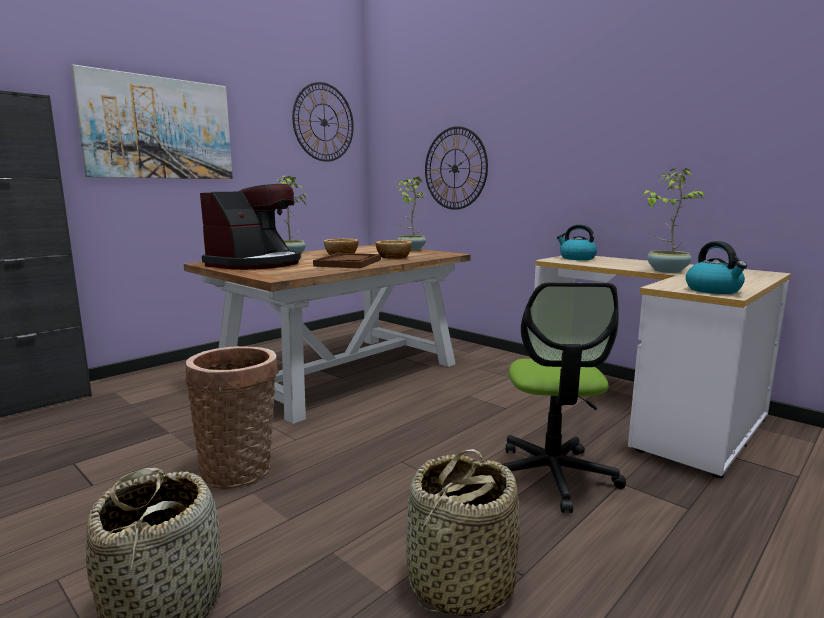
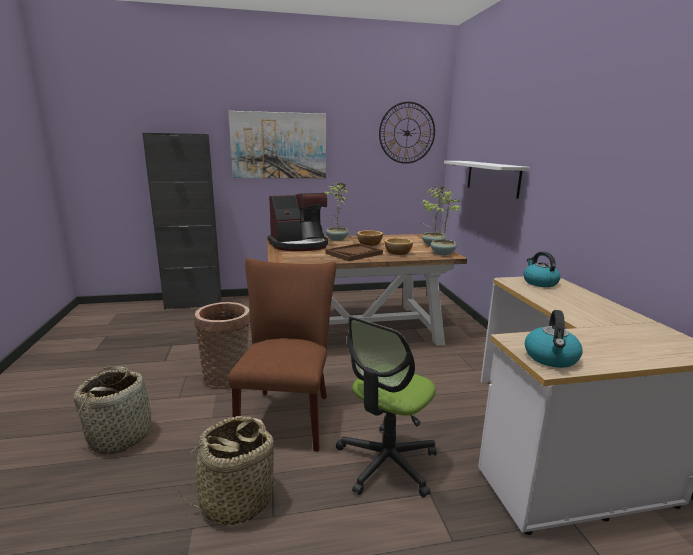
camera: 35 degrees right, 5 degrees up
(386, 477) = (287, 414): none -> brown chair
(455, 168) = (492, 178): wall clock -> white shelf
(666, 271) = (582, 319): potted plant -> potted plant (442, 253)

